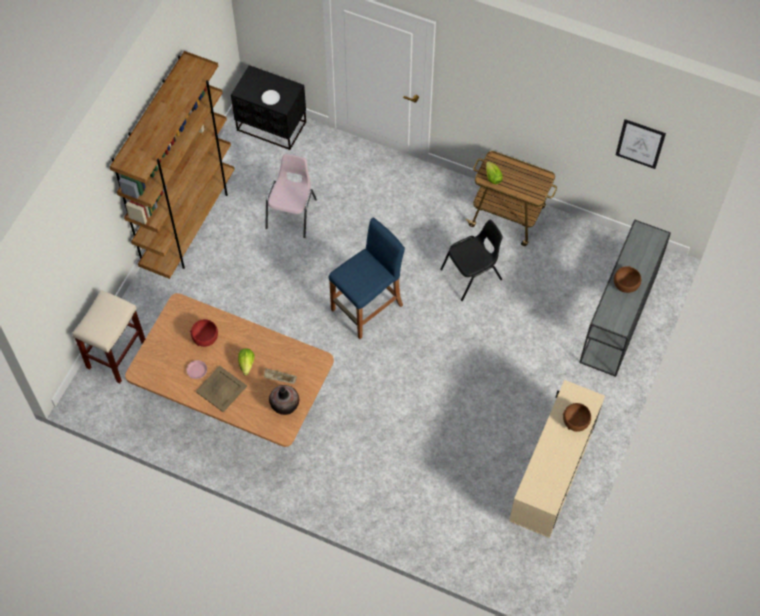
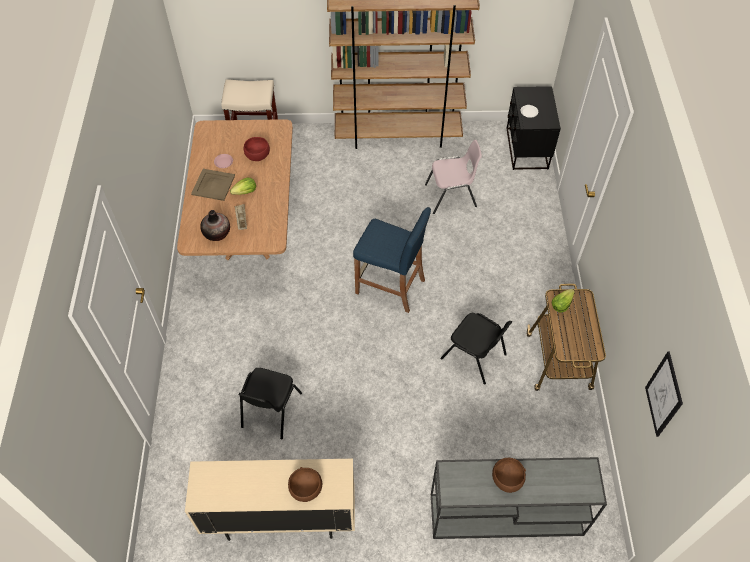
camera: 65 degrees right, 5 degrees down
(447, 454) = (270, 410): none -> black chair

